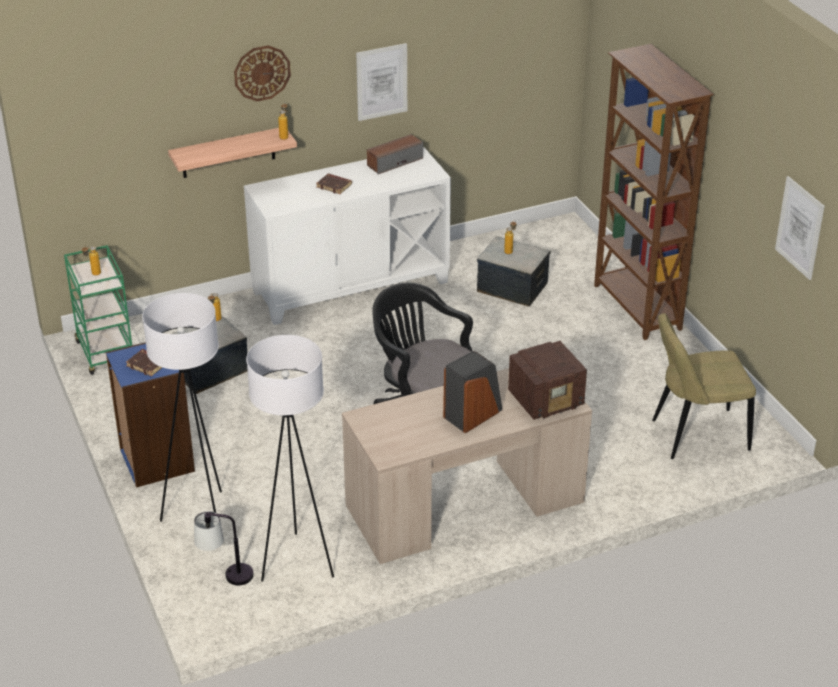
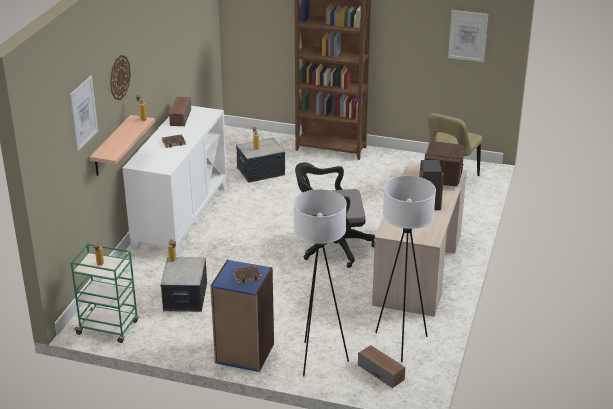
camera: 50 degrees left, 5 degrees down
(226, 575) = (381, 372): table lamp -> speaker
(381, 82) = (160, 64): picture -> picture (83, 113)

